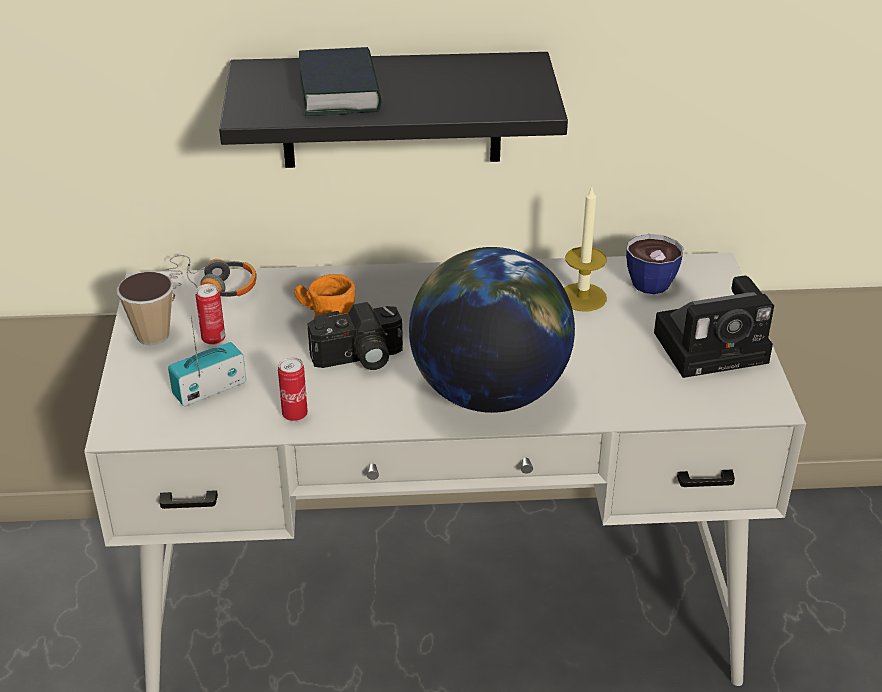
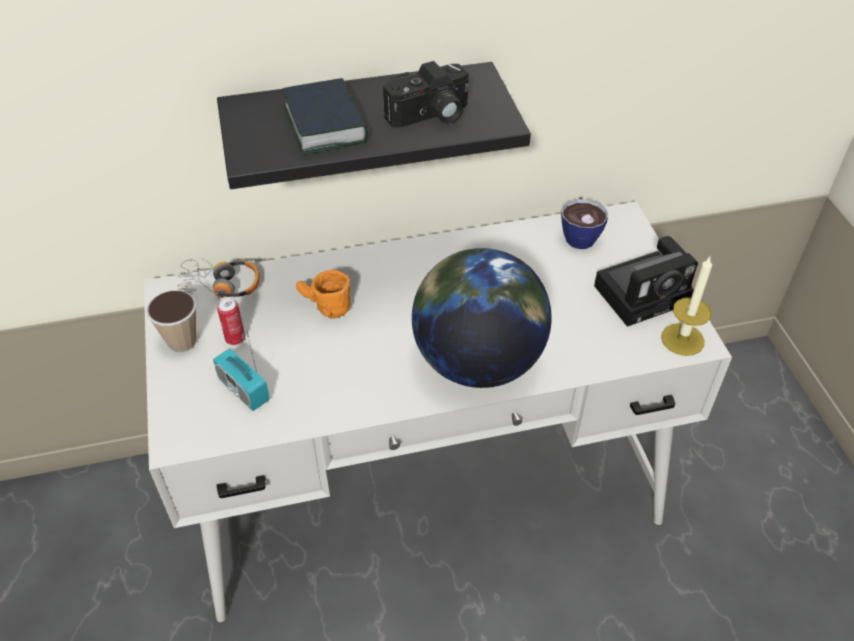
camera: 10 degrees left, 10 degrees up
(209, 389) = (243, 390): radio -> radio turned 90 degrees counterclockwise
(295, 415) = (322, 406): can -> none
(358, 359) = (362, 342): camera -> camera (430, 116)
(582, 297) = (529, 259): candle -> candle (682, 339)

